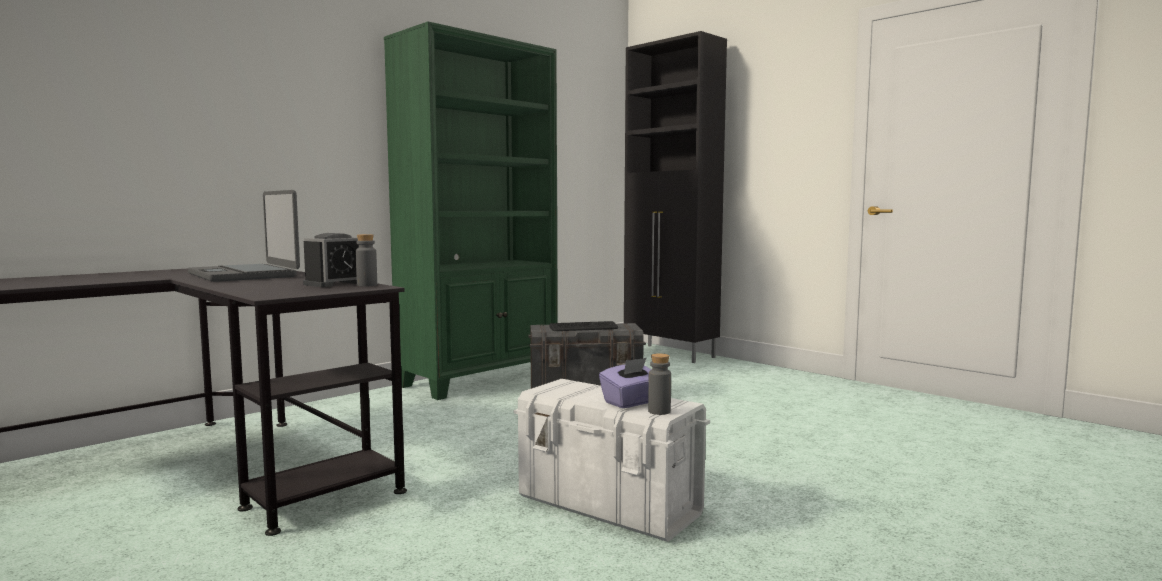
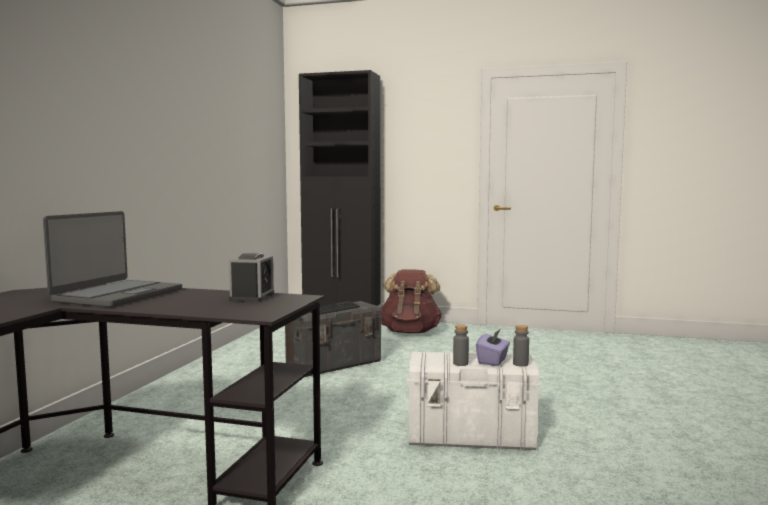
camera: 30 degrees left, 0 degrees up
(244, 275) = (117, 295): laptop -> laptop turned 90 degrees counterclockwise
(367, 285) = (287, 296): grey bottle -> grey bottle (460, 363)
(480, 380) = (226, 363): green bookcase -> none
(733, 376) = (410, 332): none -> brown backpack

